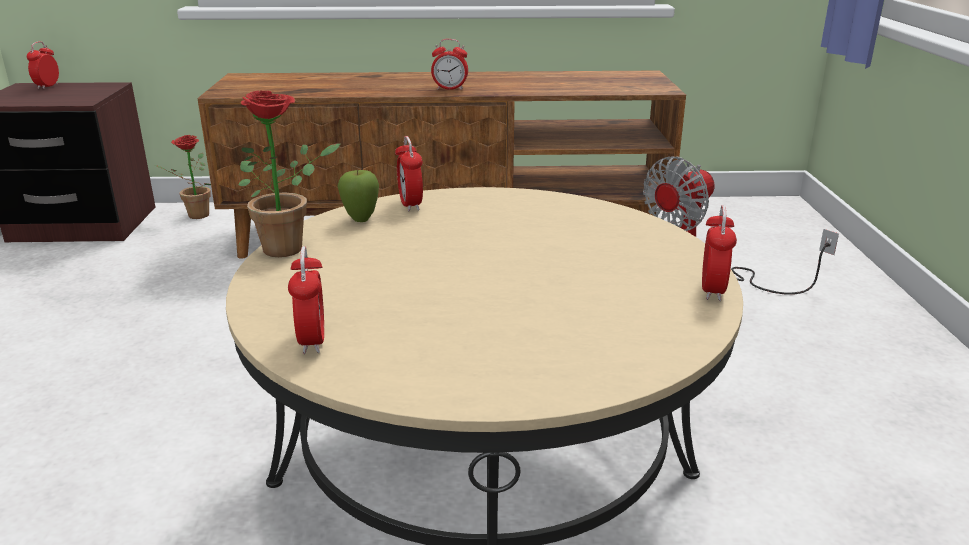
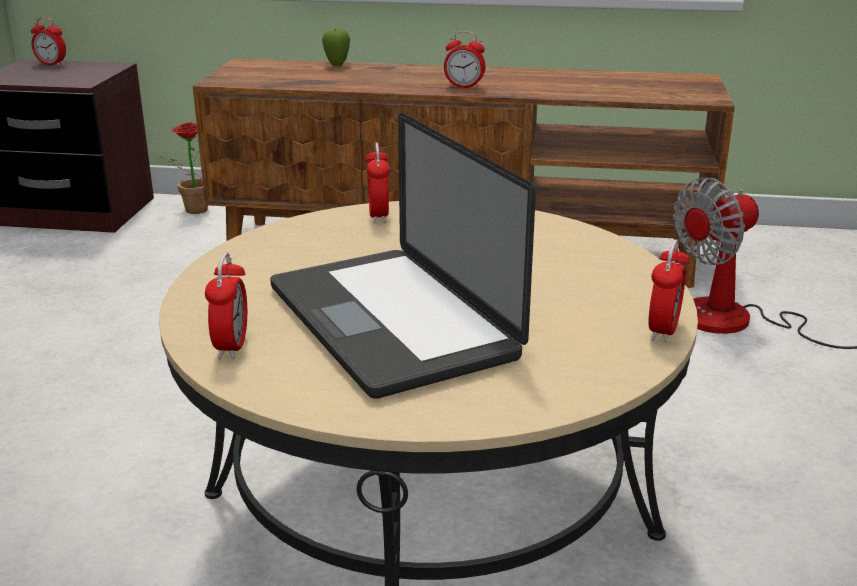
camera: 10 degrees right, 0 degrees up
(47, 86) = (51, 64): alarm clock -> alarm clock turned 90 degrees counterclockwise
(292, 247) = (242, 252): potted plant -> none
(360, 220) = (321, 228): apple -> apple (337, 65)
(460, 302) = (390, 322): none -> laptop

